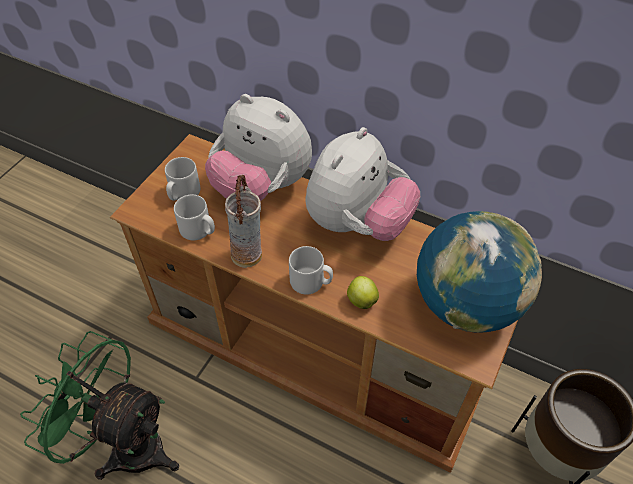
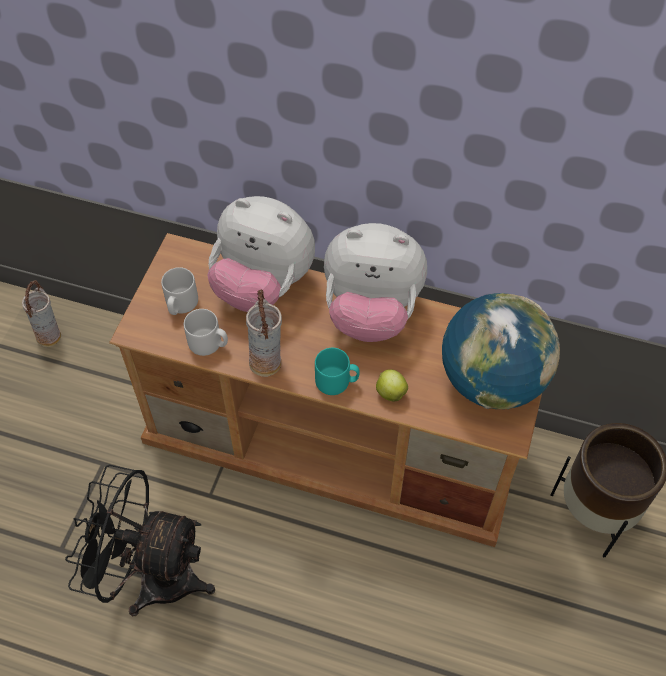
camera: 10 degrees left, 5 degrees up
(98, 224) = (50, 337): none -> vase
(126, 444) = (153, 576): green fan -> black fan
(311, 282) = (337, 381): grey mug -> turquoise mug
(357, 224) = (371, 312): plush toy -> plush toy turned 75 degrees clockwise

